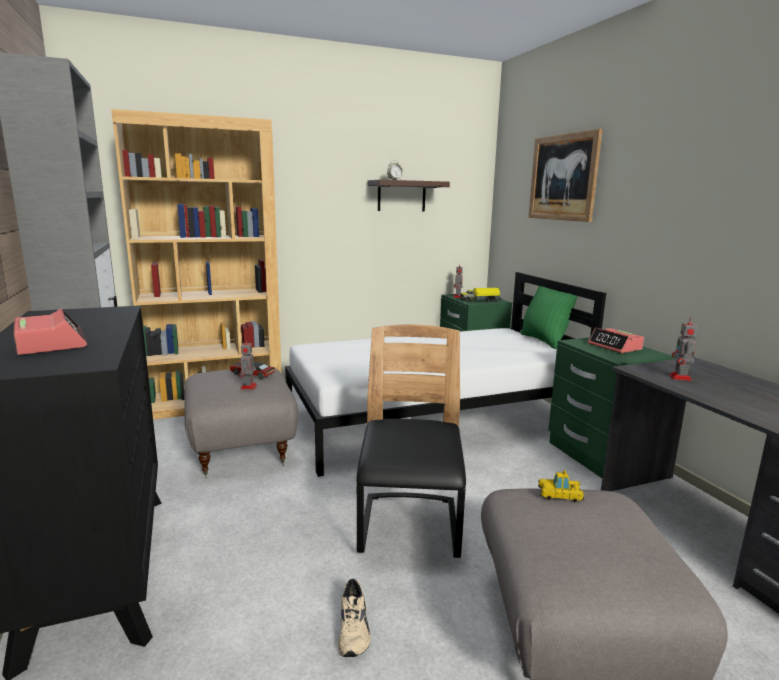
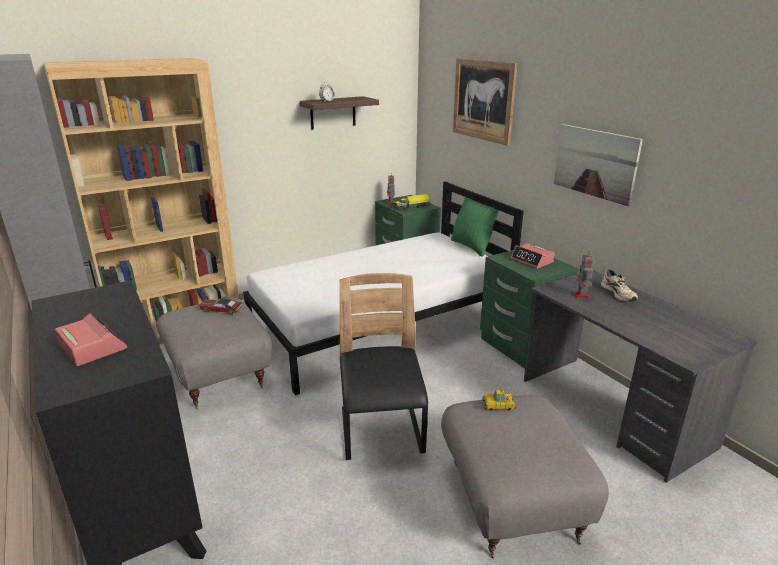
camera: 10 degrees left, 10 degrees up
(248, 387) = (223, 326): toy robot -> none
(355, 629) = (358, 520): beige shoe -> beige shoe (619, 293)
(697, 225) = (595, 163): none -> picture

